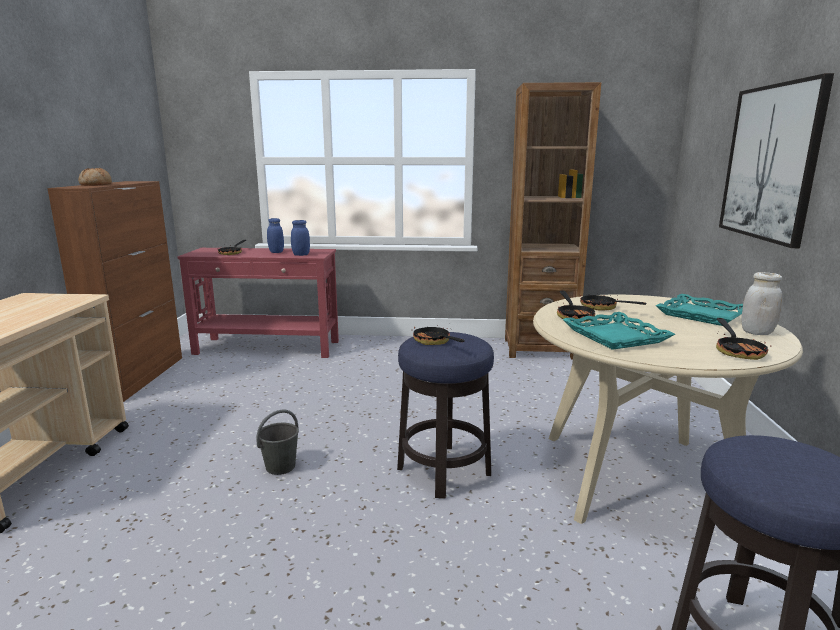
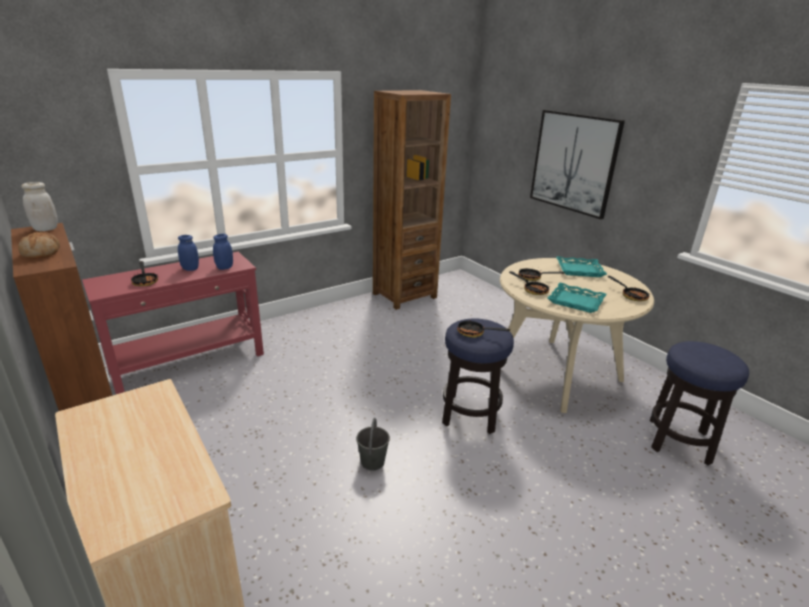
camera: 40 degrees left, 10 degrees up
(757, 332) = (617, 278): white jar -> white jar (46, 229)

